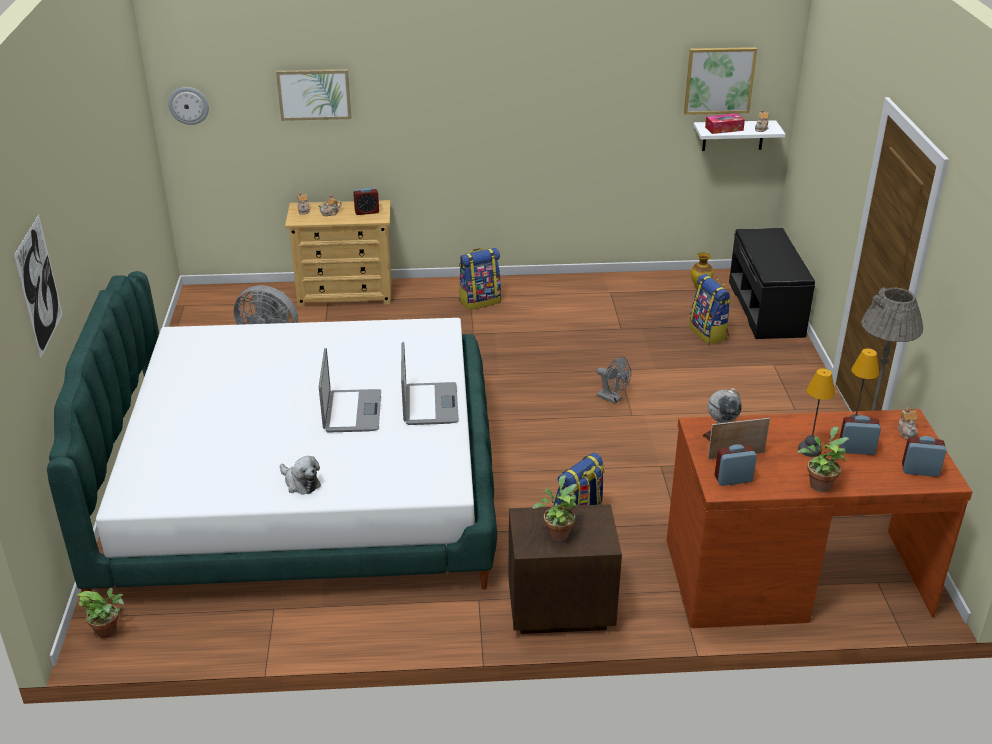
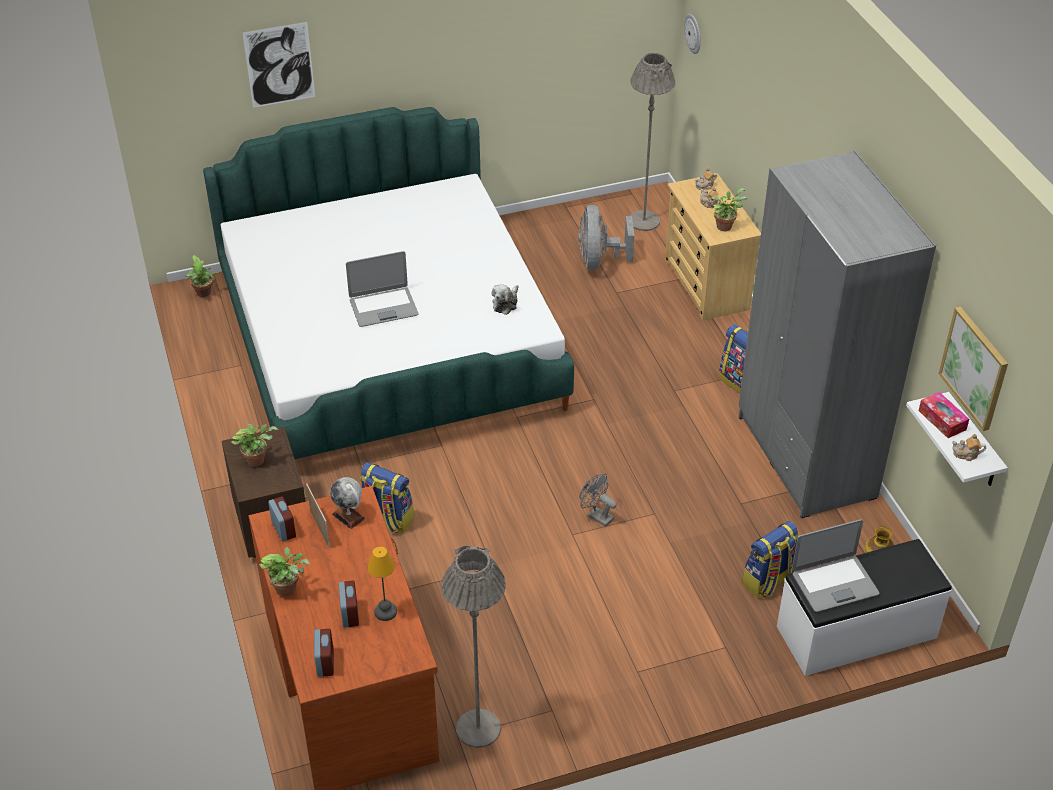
camera: 75 degrees right, 10 degrees up
(230, 306) = (644, 221): none -> grey floor lamp
(300, 483) = (281, 304): plush toy -> plush toy (506, 303)
(314, 94) = (747, 91): picture -> none
(367, 212) = (725, 225): alarm clock -> potted plant
(429, 405) = (408, 349): laptop -> laptop (834, 583)
(579, 292) = (805, 457): none -> grey wardrobe
(612, 398) = (596, 515): grey fan -> grey fan turned 105 degrees clockwise
(766, 309) = (857, 633): black bench -> white bench
(810, 450) = (340, 580): table lamp -> none
(907, 432) = (390, 654): teapot -> none

